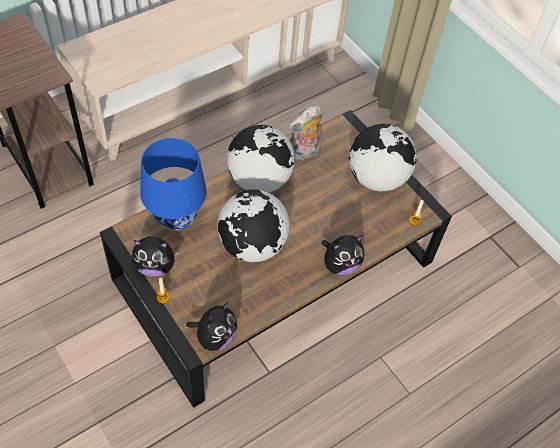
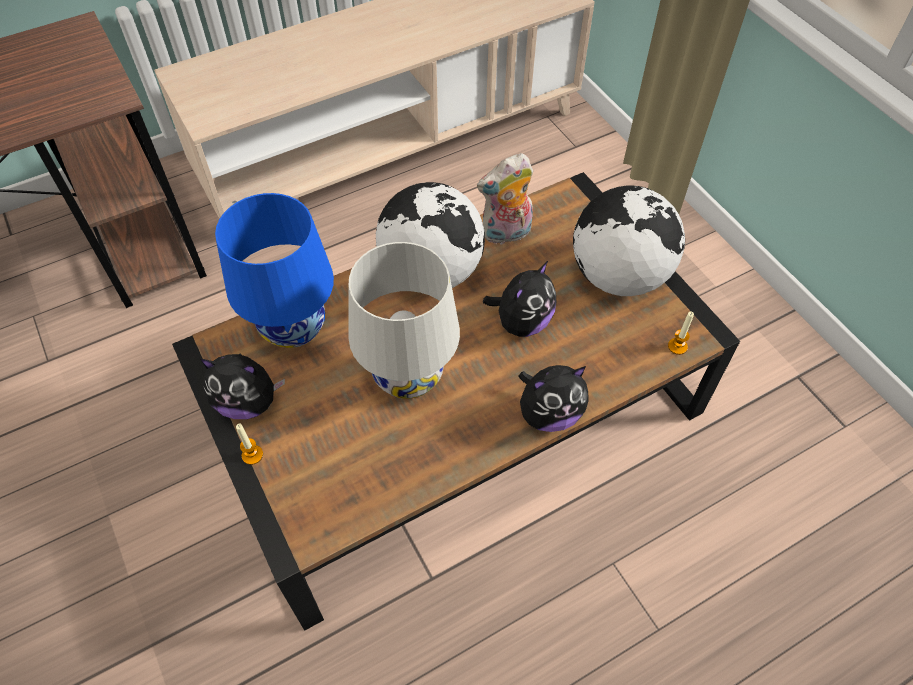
camera: 10 degrees right, 0 degrees up
(214, 337) = (326, 527): plush toy -> plush toy (521, 322)
(252, 246) = (408, 376): globe -> white table lamp

